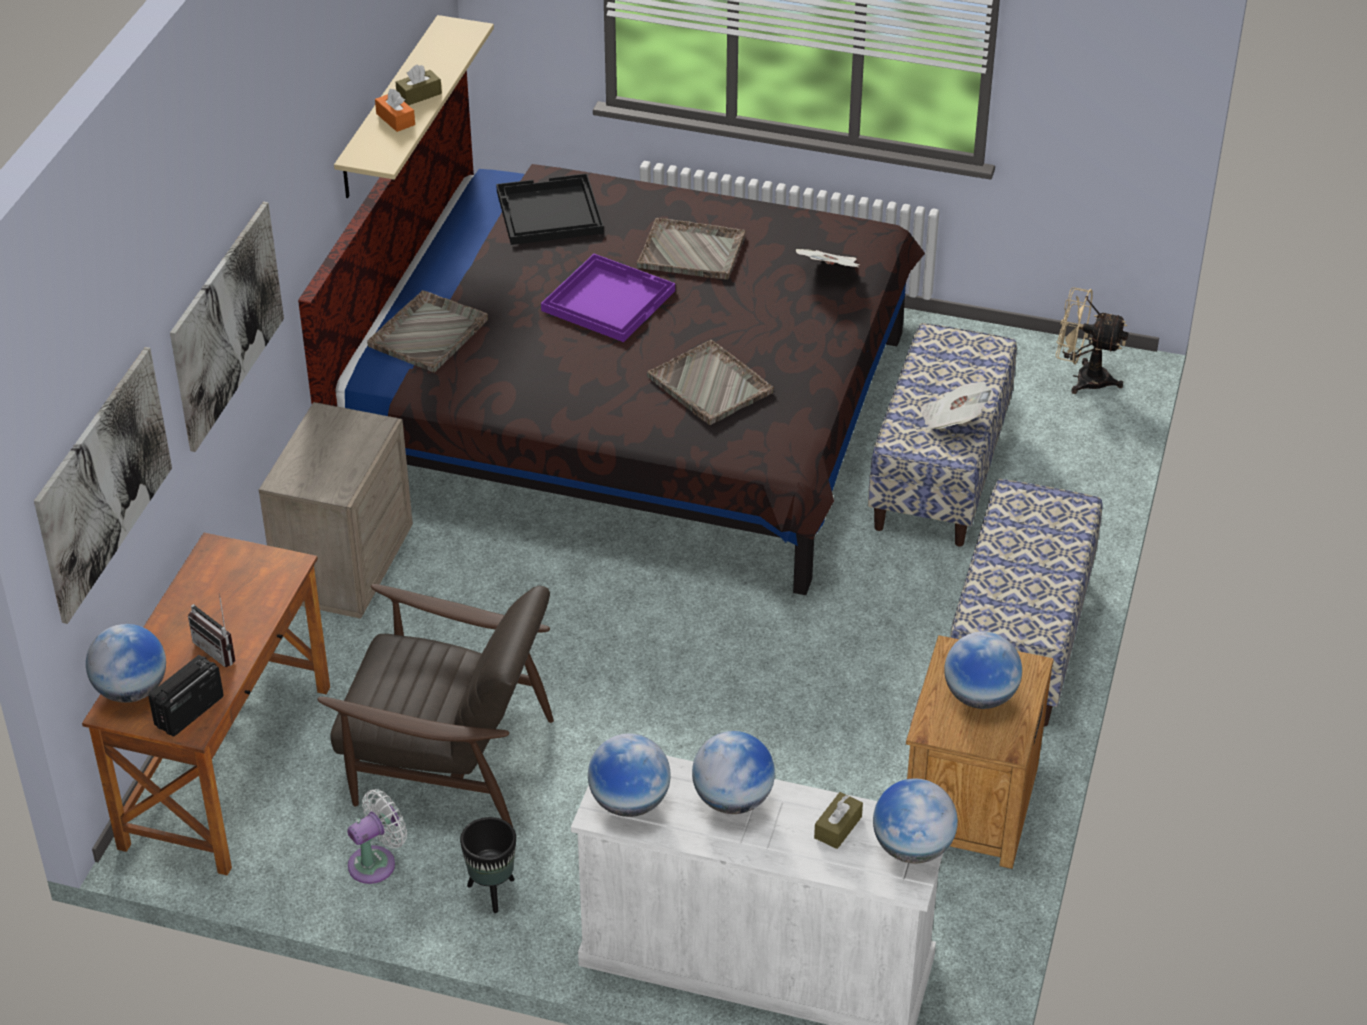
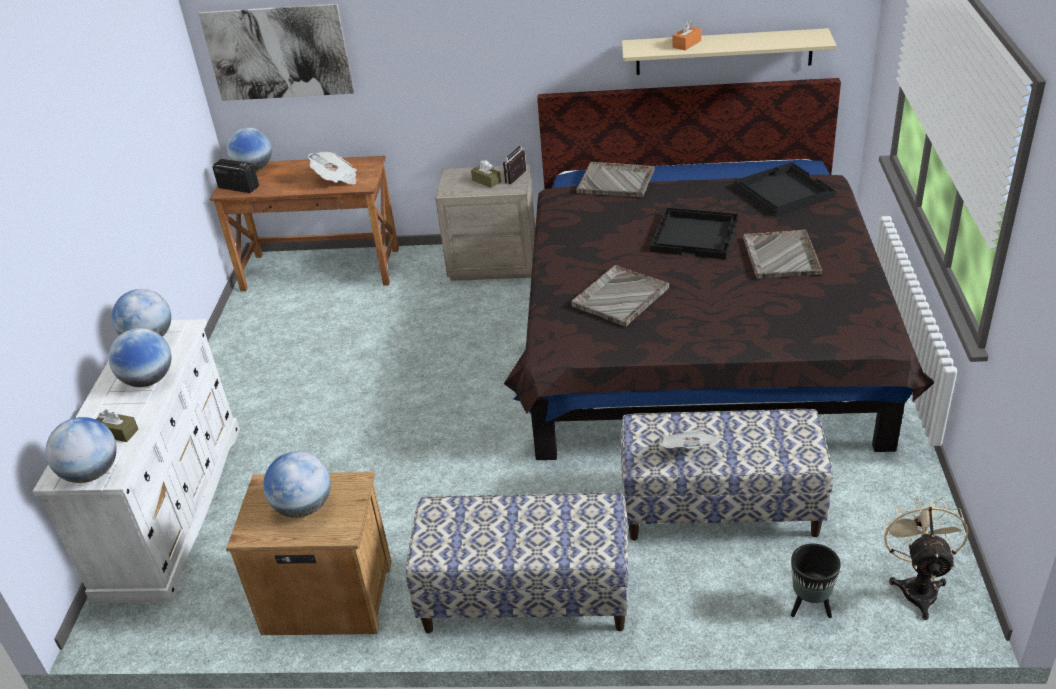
camera: 80 degrees right, 5 degrees down
(220, 649) = (288, 183): radio -> radio (519, 178)
(227, 324) = (445, 54): picture -> none
(376, 862) = (252, 336): white fan -> none
(419, 95) = (722, 44): brown tissue box -> brown tissue box (486, 181)
(447, 758) = (338, 340): brown armchair -> none
(492, 892) = (230, 383): black planter -> black planter (809, 607)
(608, 300) = (695, 235): purple tray -> black tray
(830, 272) = (804, 324): newspaper -> newspaper (336, 179)

